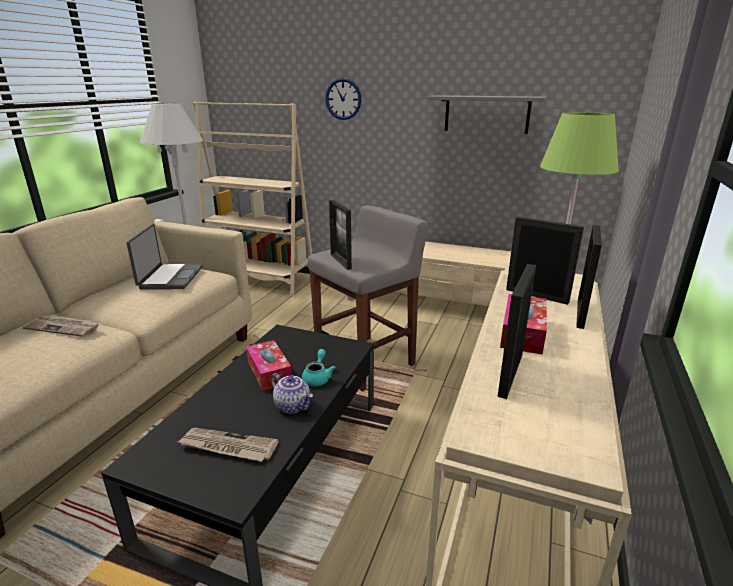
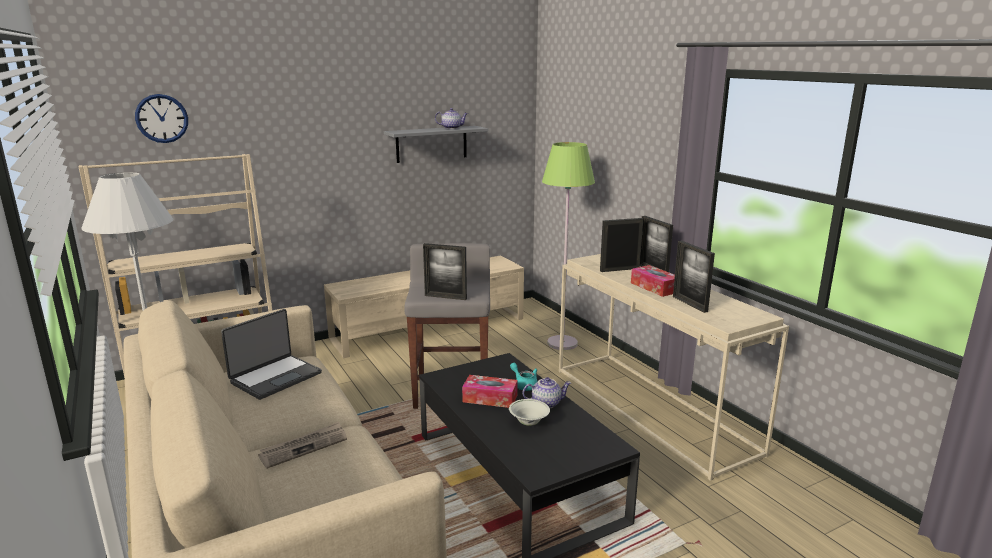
camera: 50 degrees left, 5 degrees down
(170, 277) = (275, 377): laptop -> laptop turned 90 degrees clockwise
(227, 447) = (562, 438): newspaper -> none
(241, 412) = (528, 423): none -> white bowl
(343, 99) = (284, 142): wall clock -> wall clock (162, 118)
(506, 96) = (452, 128): none -> teapot

